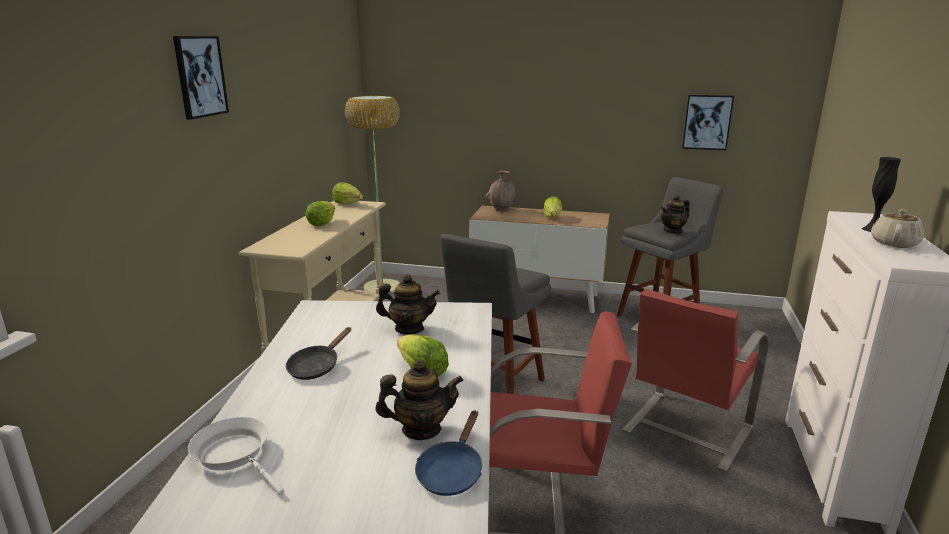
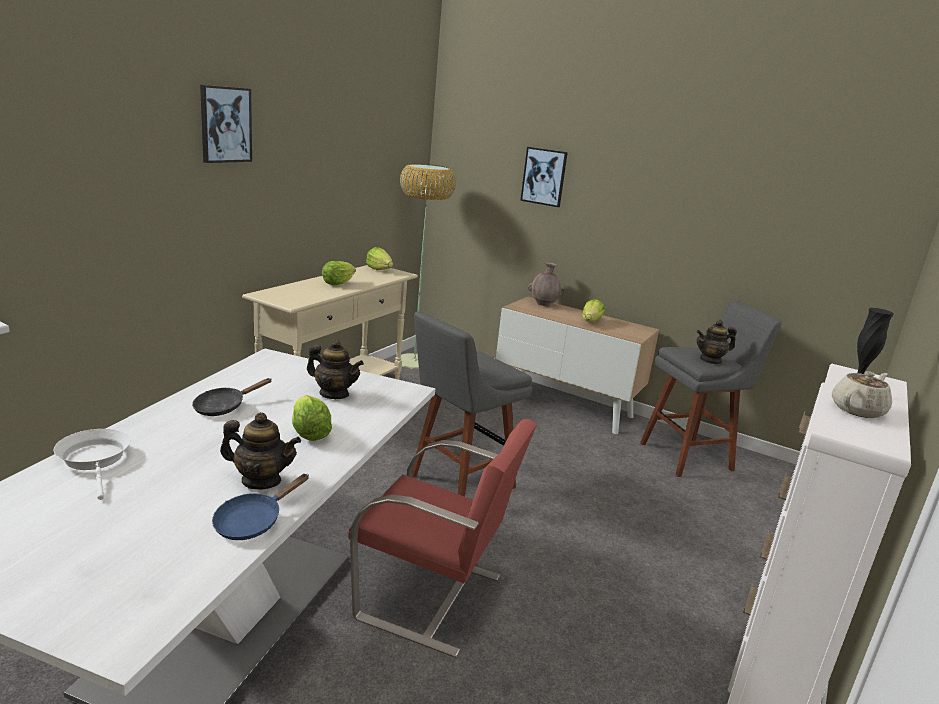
camera: 15 degrees right, 0 degrees up
(685, 430) = (633, 576): red chair -> none
(707, 122) = (784, 244): picture -> picture (544, 176)

